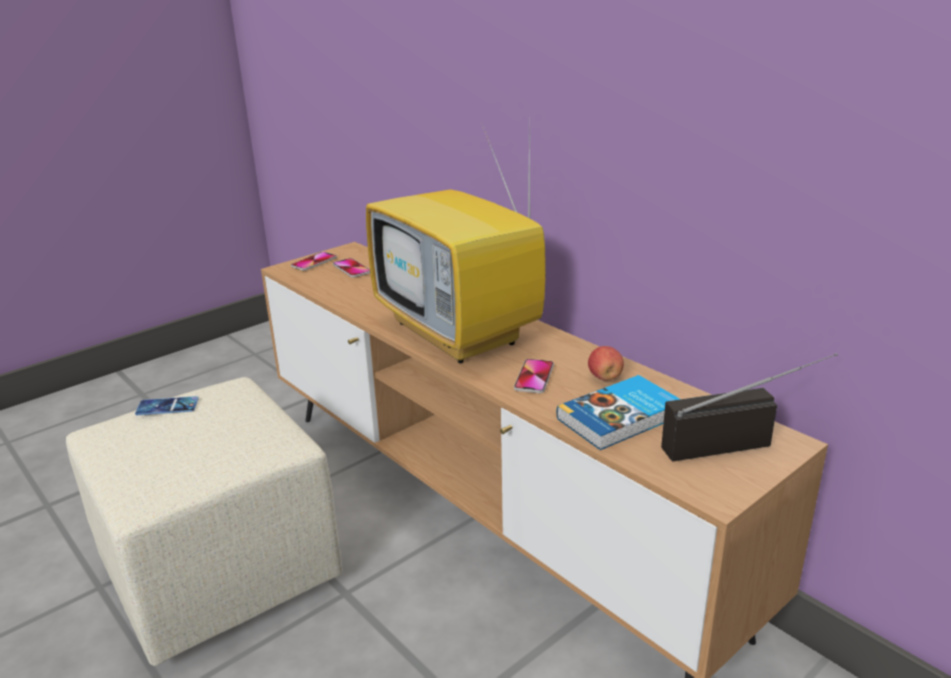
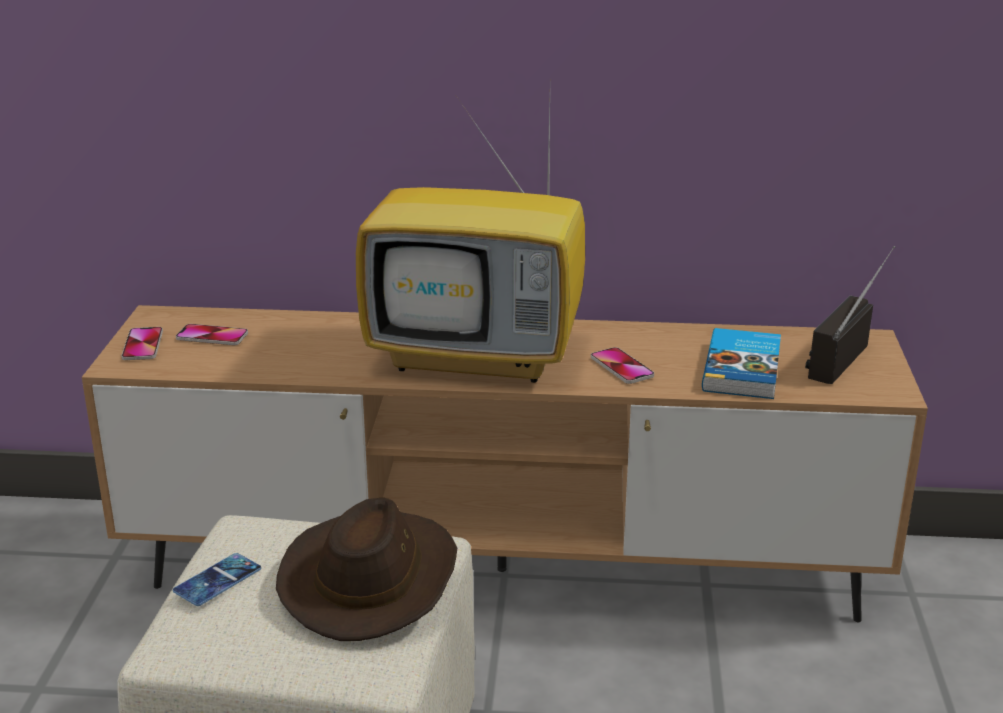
camera: 45 degrees left, 0 degrees up
(223, 445) = (370, 578): none -> brown hat
(605, 377) = (674, 344): apple -> none

